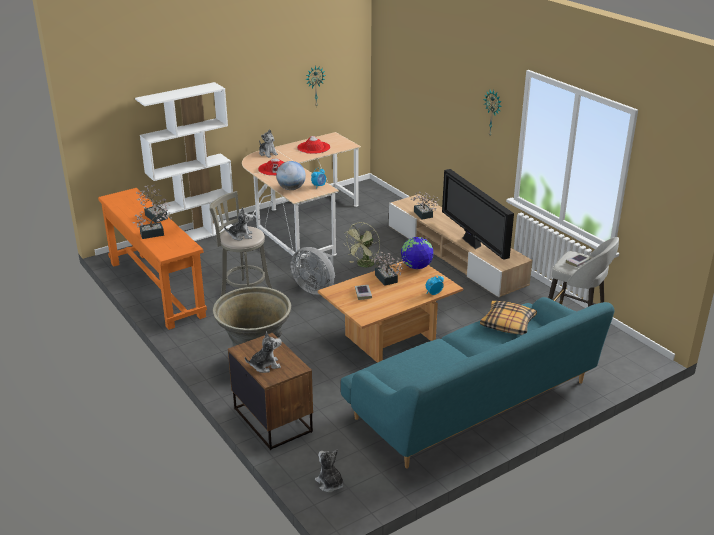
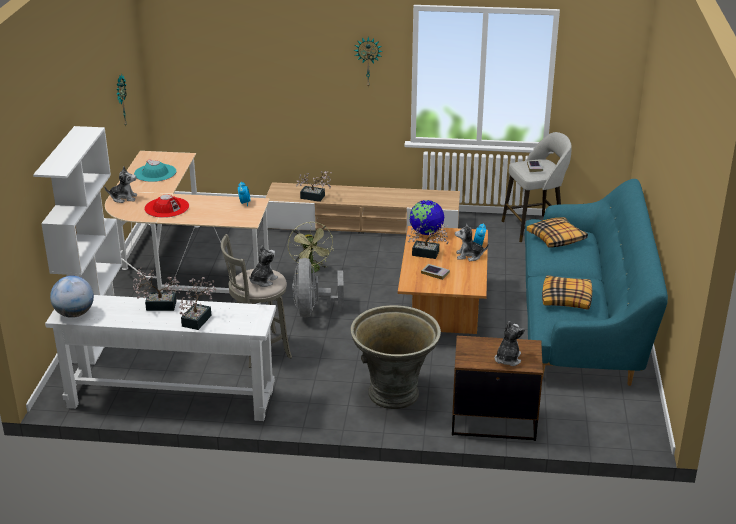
camera: 50 degrees left, 0 degrees up
(156, 289) = (171, 398): orange console table -> white console table
(291, 189) = (226, 217): globe -> globe (74, 314)
(313, 147) = (155, 173): red hat -> turquoise hat
(315, 289) = (313, 311): grey fan -> grey fan turned 105 degrees clockwise
(330, 483) = (612, 429): plush toy -> plush toy (469, 256)
(418, 365) = (567, 299): none -> pillow
(472, 243) = (397, 200): television -> none

